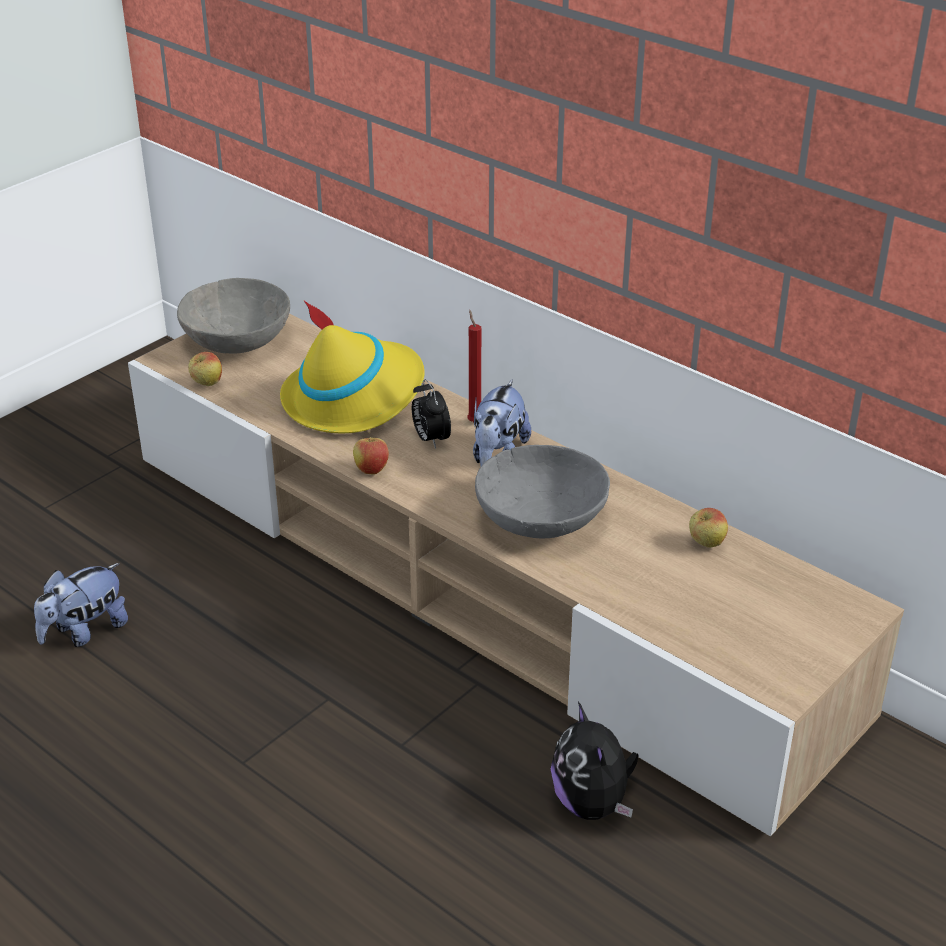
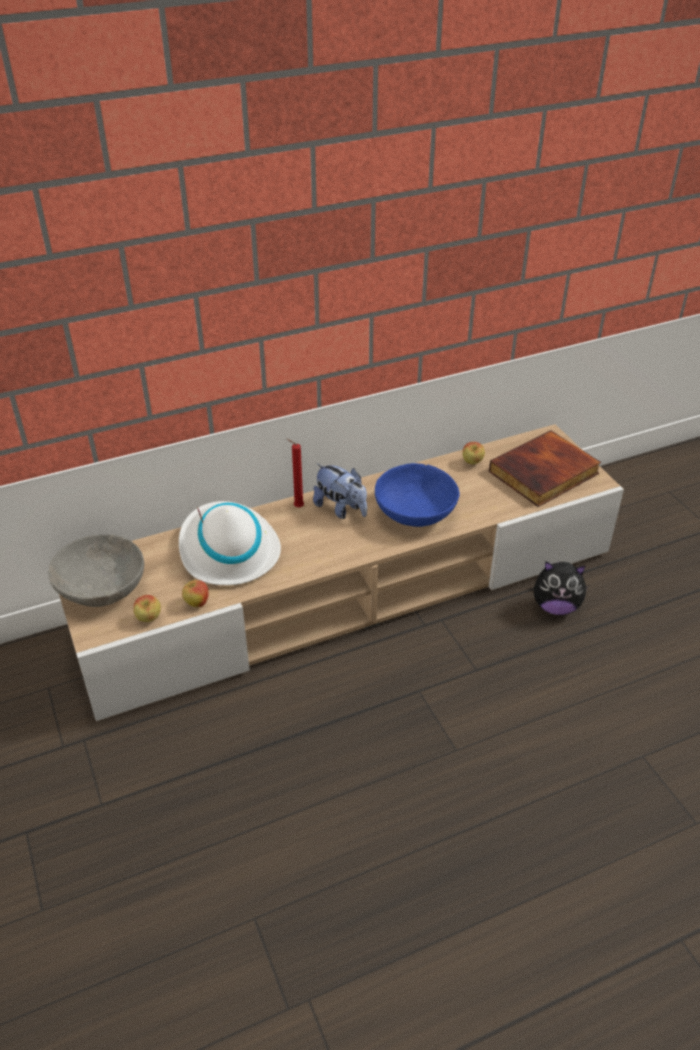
camera: 65 degrees left, 5 degrees up
(85, 631) = (276, 808): plush toy -> none
(354, 397) = (228, 550): yellow hat -> white hat
(371, 470) = (318, 566): apple -> apple (197, 603)
(430, 439) = (303, 530): alarm clock -> none
(540, 519) = (414, 513): grey bowl -> blue bowl
(747, 625) = (544, 474): none -> book

